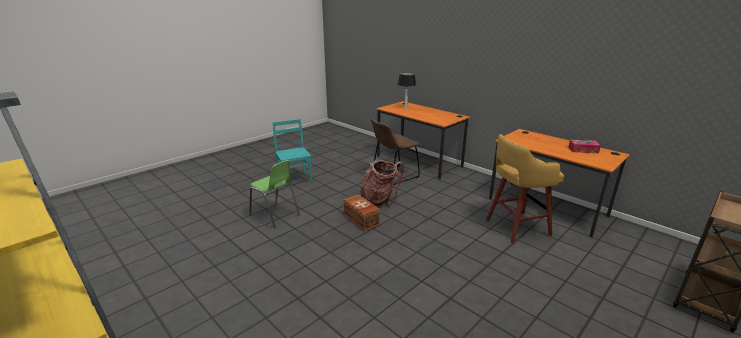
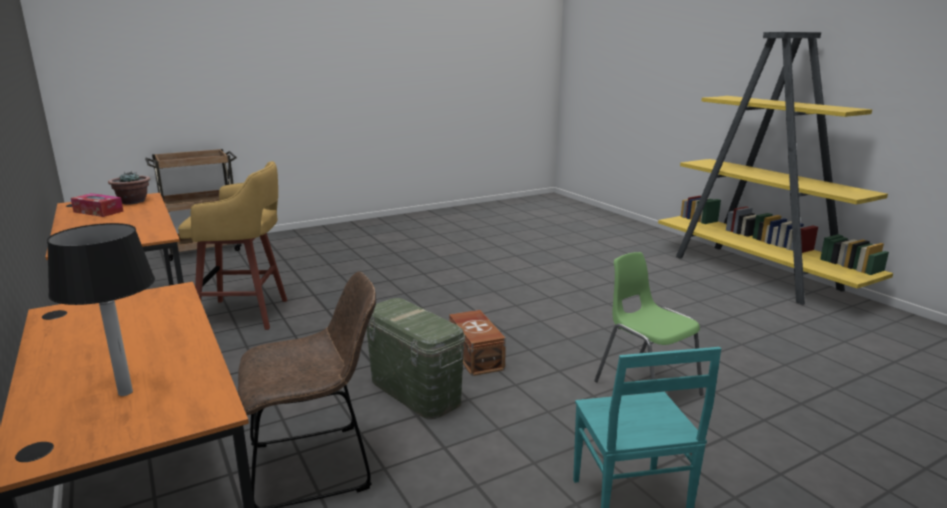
camera: 165 degrees left, 5 degrees down
(380, 200) = (414, 391): backpack -> green storage box
(594, 159) = (133, 202): none -> potted plant

